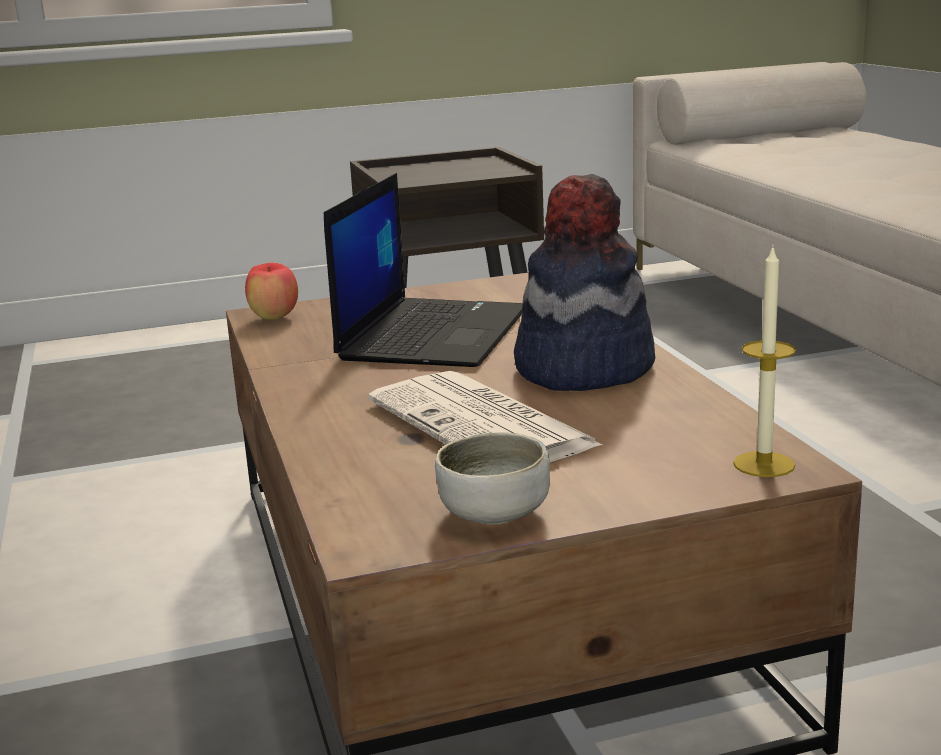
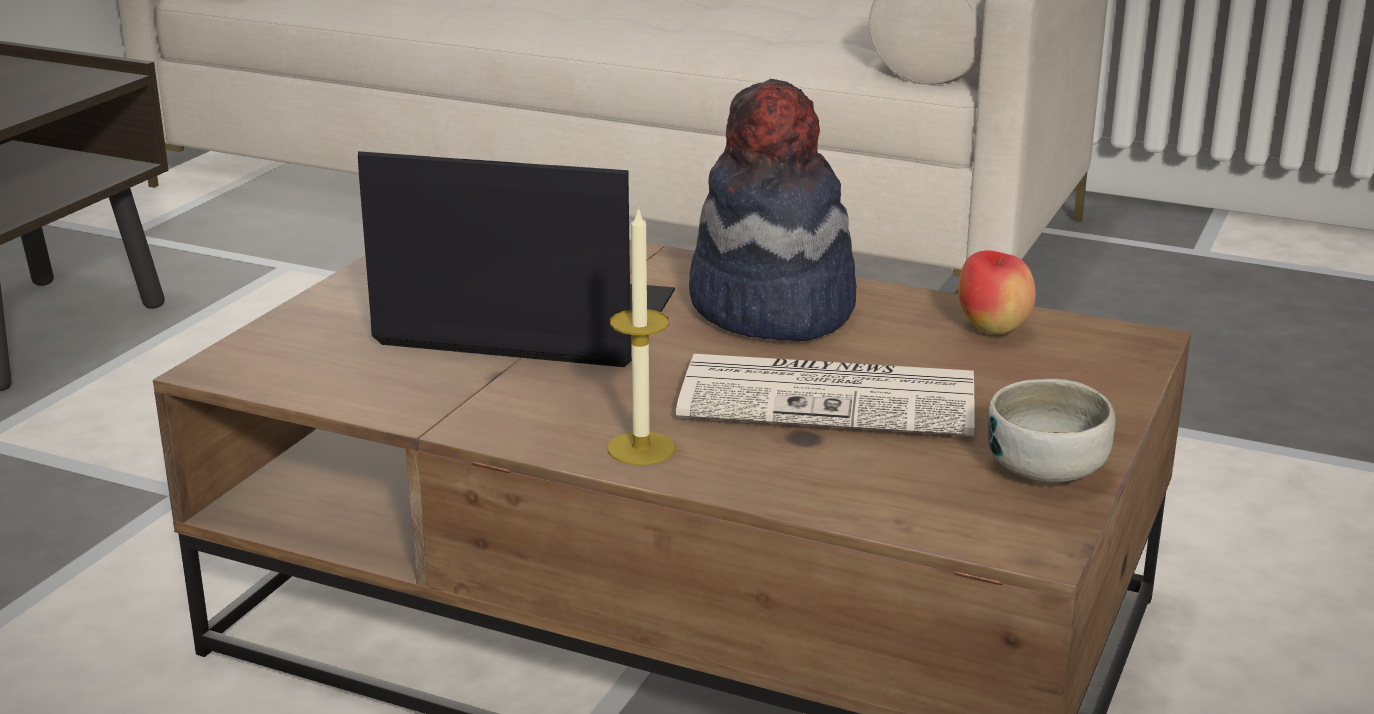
camera: 50 degrees left, 5 degrees up
(274, 318) = (263, 367): apple -> apple (993, 330)
(433, 333) = (522, 321): laptop -> laptop turned 45 degrees counterclockwise
(764, 464) = (1112, 344): candle -> candle (641, 448)

